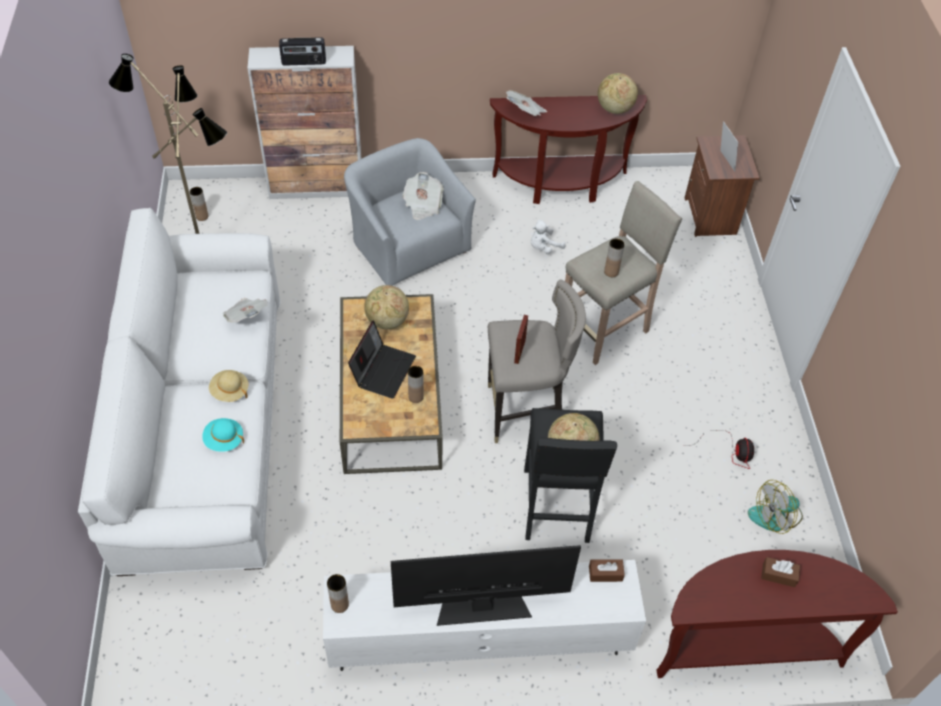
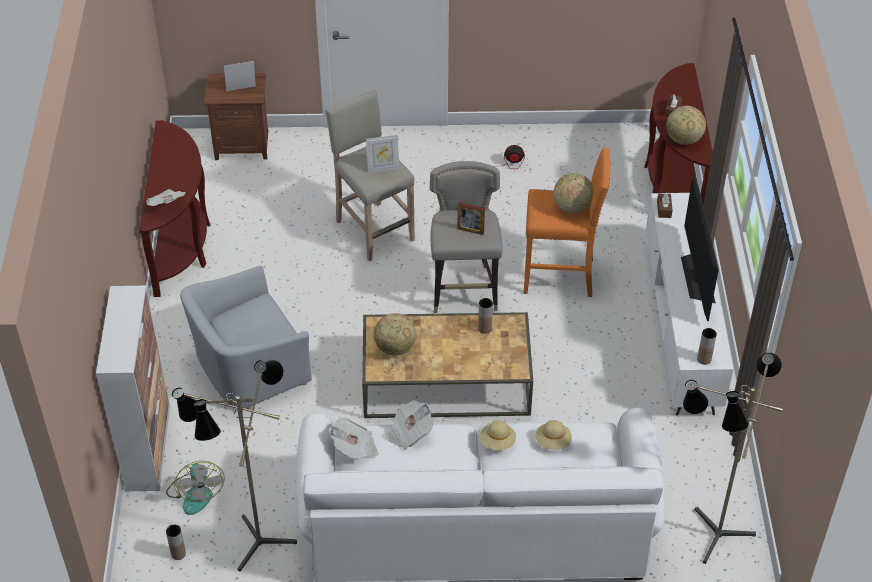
camera: 85 degrees left, 5 degrees down
(167, 652) = (710, 533): none -> floor lamp
(224, 440) = (553, 441): turquoise hat -> beige hat
(304, 62) = (132, 325): radio -> none
(383, 370) = (453, 351): laptop -> none
(422, 205) = (244, 318): newspaper -> newspaper (355, 448)
(544, 247) = (267, 264): white plush toy -> none
(556, 507) = (560, 276): black stool -> orange stool
(611, 272) = (383, 168): brown vase -> picture frame
(614, 109) = (173, 143): globe -> globe (683, 140)
(775, 516) = (565, 153): fan -> fan (195, 493)

